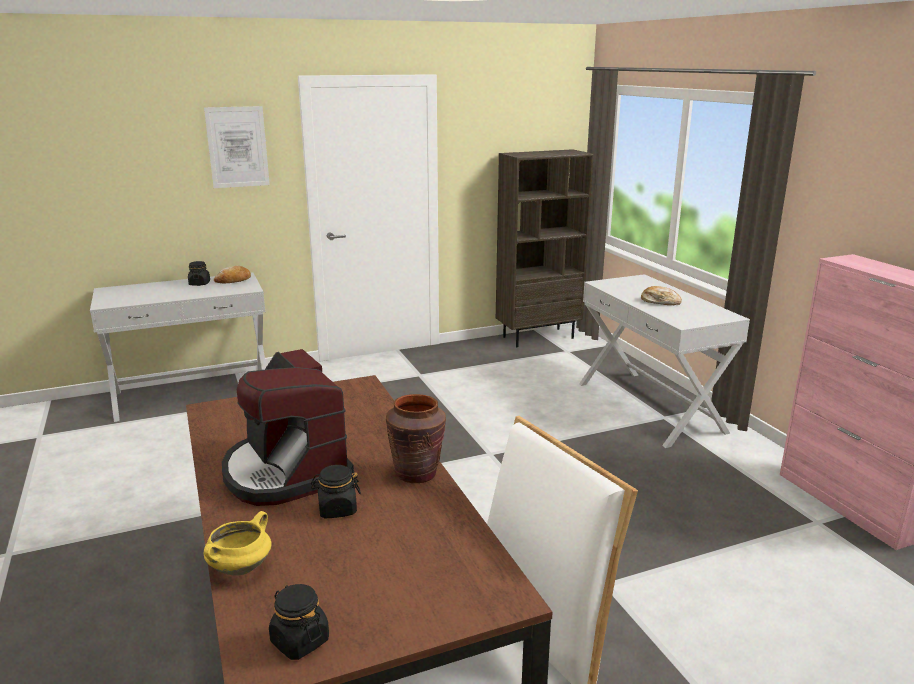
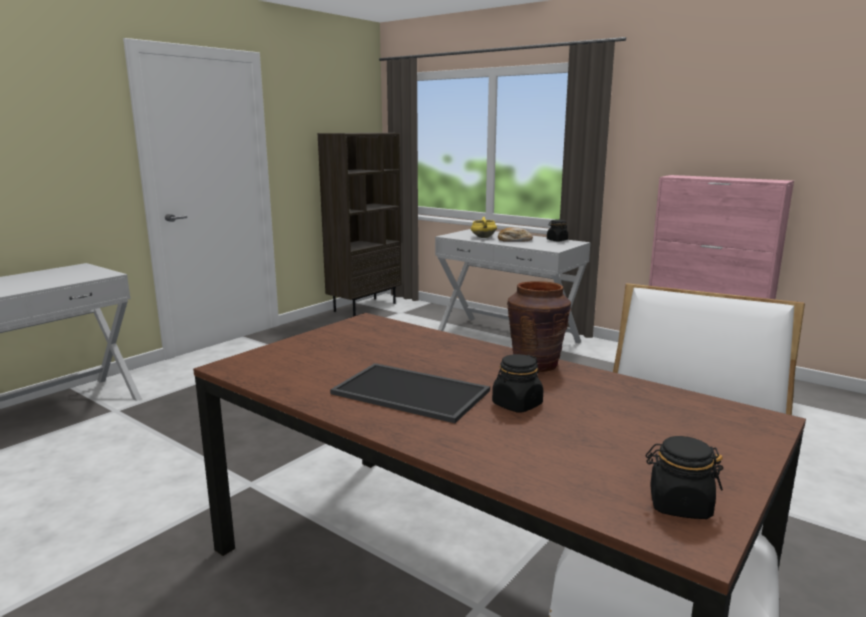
camera: 30 degrees left, 5 degrees down
(199, 283) = (30, 277): black jar -> black jar (557, 240)
(233, 280) = (73, 270): bread -> none
(237, 147) = (59, 114): picture -> none
(240, 567) = (513, 472): yellow cooking pot -> yellow cooking pot (483, 237)
(286, 471) = (413, 392): coffee machine -> tray

